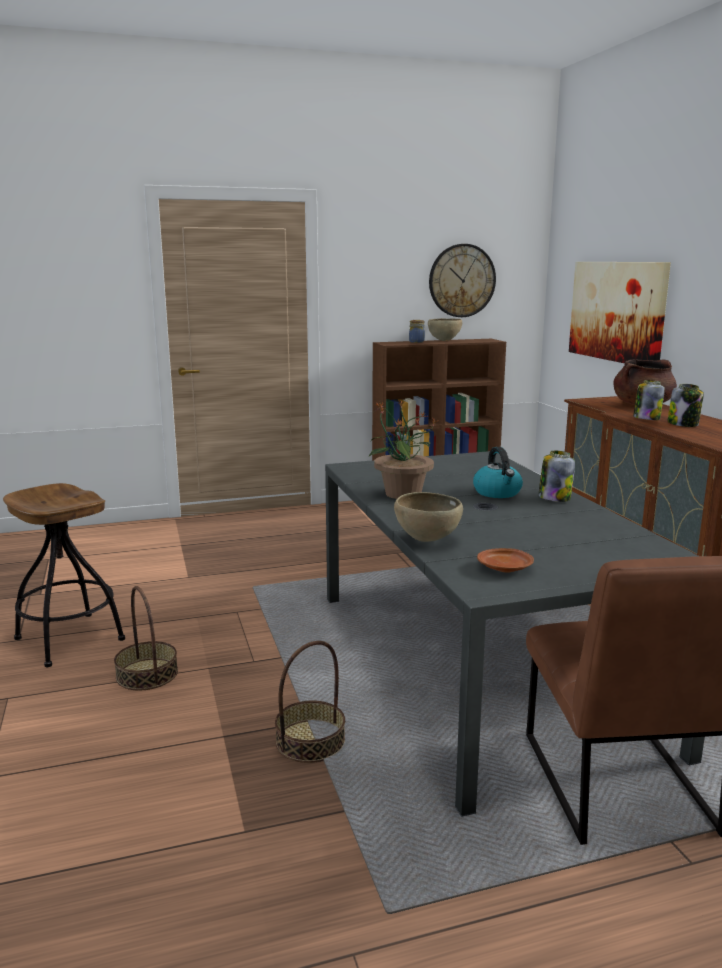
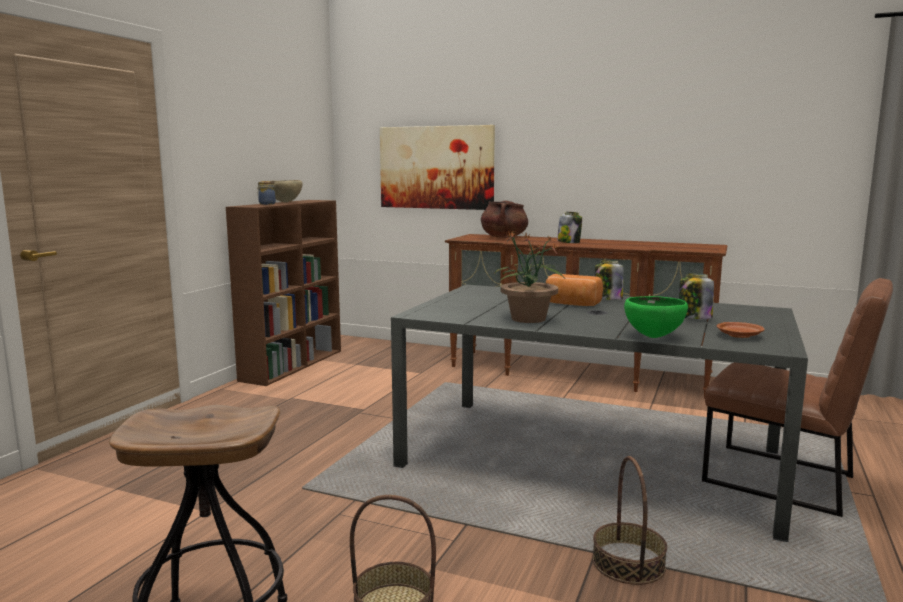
camera: 50 degrees left, 5 degrees down
(427, 540) = (654, 337): brown bowl -> green bowl
(462, 280) = (282, 143): wall clock -> none
(497, 493) = (571, 304): kettle -> bread
(646, 418) = (540, 242): jar -> jar (694, 318)

